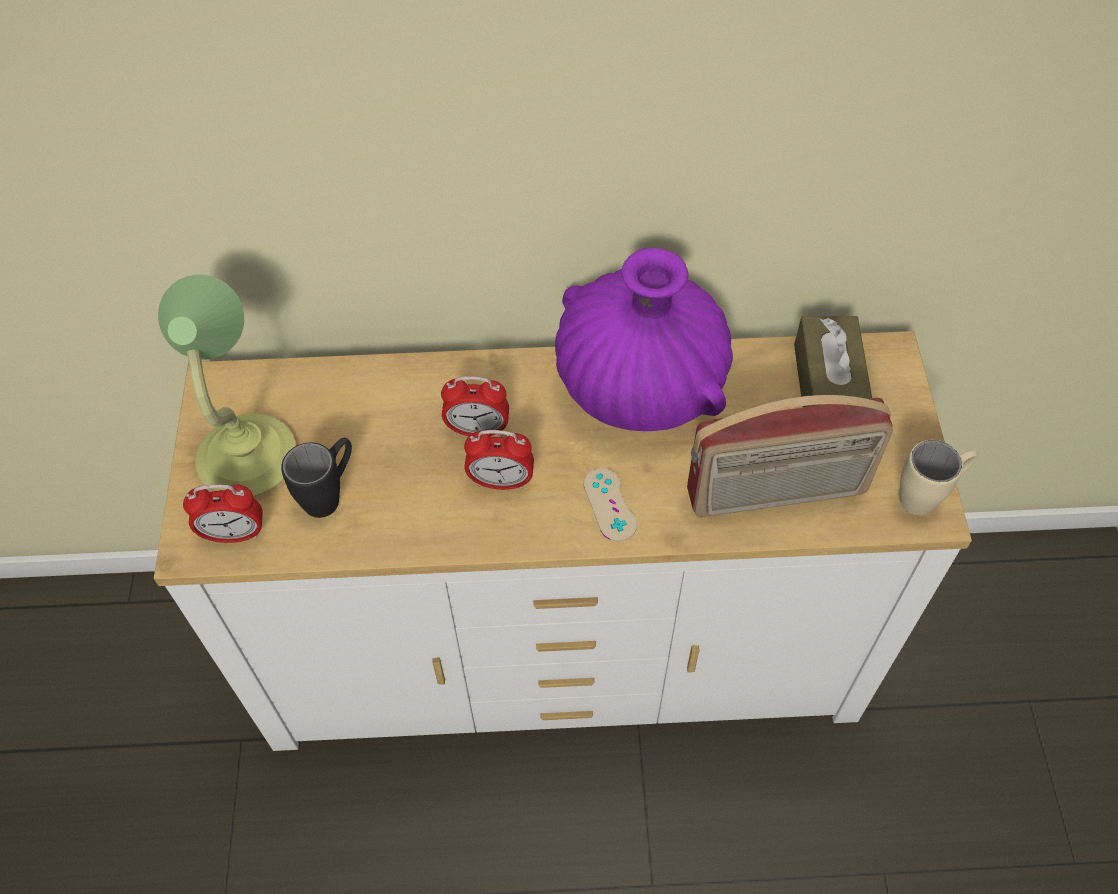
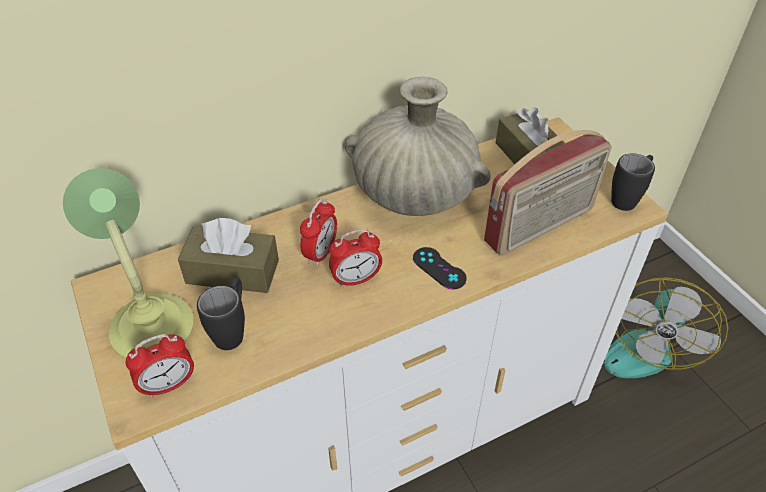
camera: 25 degrees left, 10 degrees down
(365, 417) = (232, 272): none -> brown tissue box
(478, 430) = (320, 253): alarm clock -> alarm clock turned 45 degrees counterclockwise
(610, 504) = (439, 268): beige game controller -> black game controller
(640, 385) = (415, 193): purple vase -> beige vase
(928, 496) = (628, 198): beige mug -> black mug
(984, 675) = (640, 343): none -> fan

